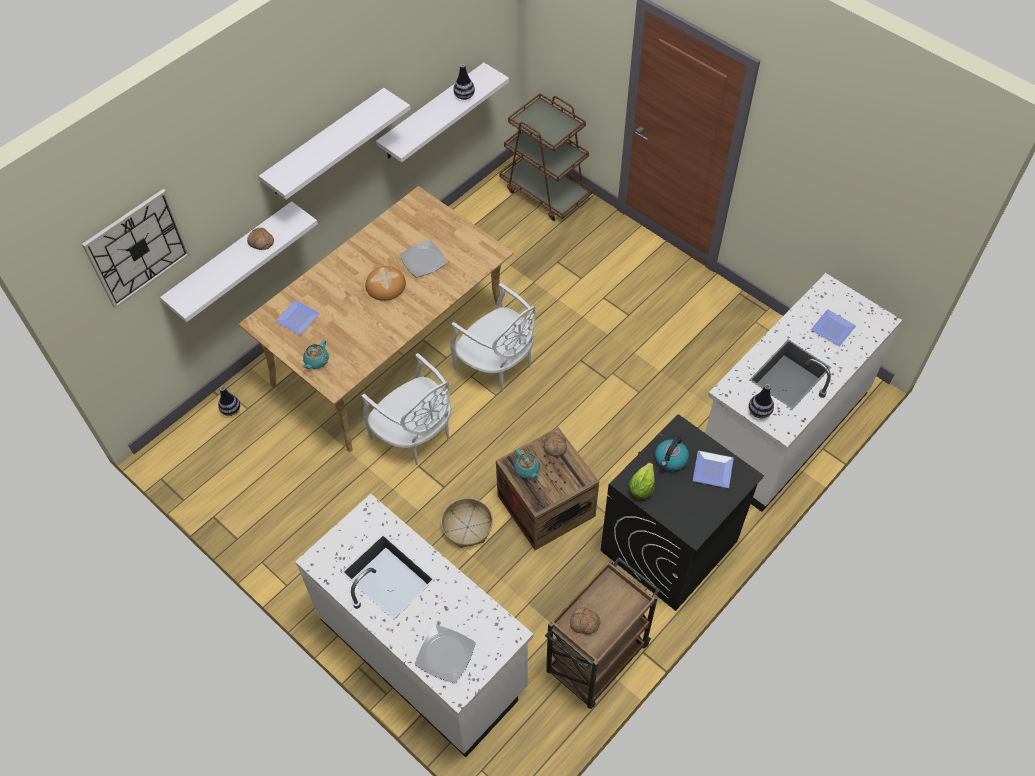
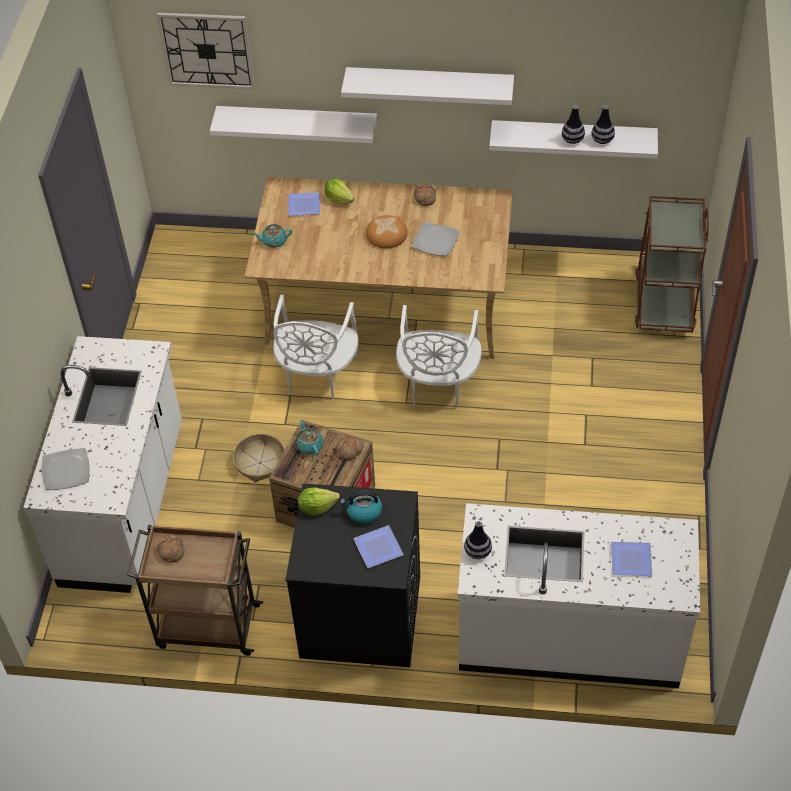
camera: 55 degrees right, 5 degrees down
(231, 410) = (239, 250): vase -> vase (572, 140)
(261, 242) = (318, 123): bread -> bread (424, 198)
(315, 292) = (339, 199): none -> lettuce
(527, 469) = (310, 445): turquoise teapot -> turquoise teapot turned 135 degrees clockwise

